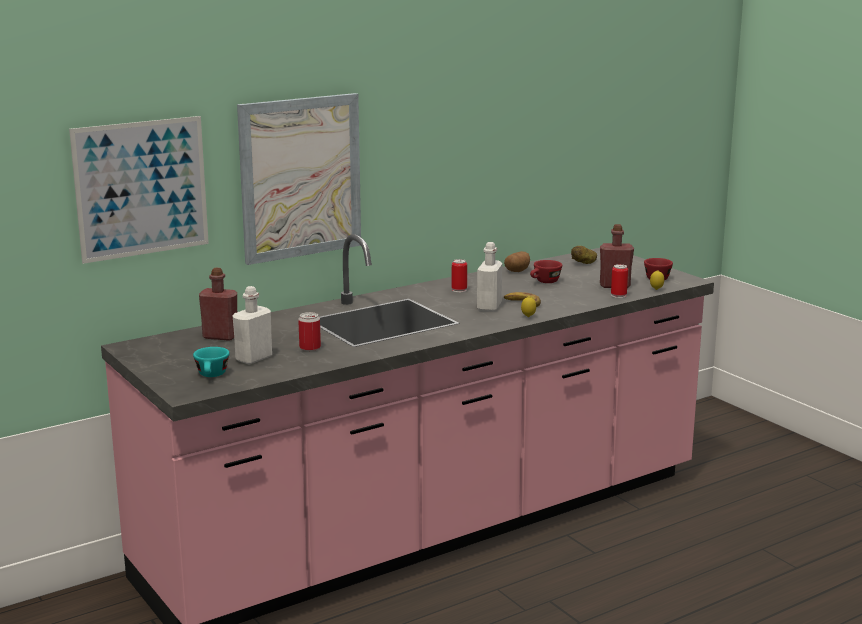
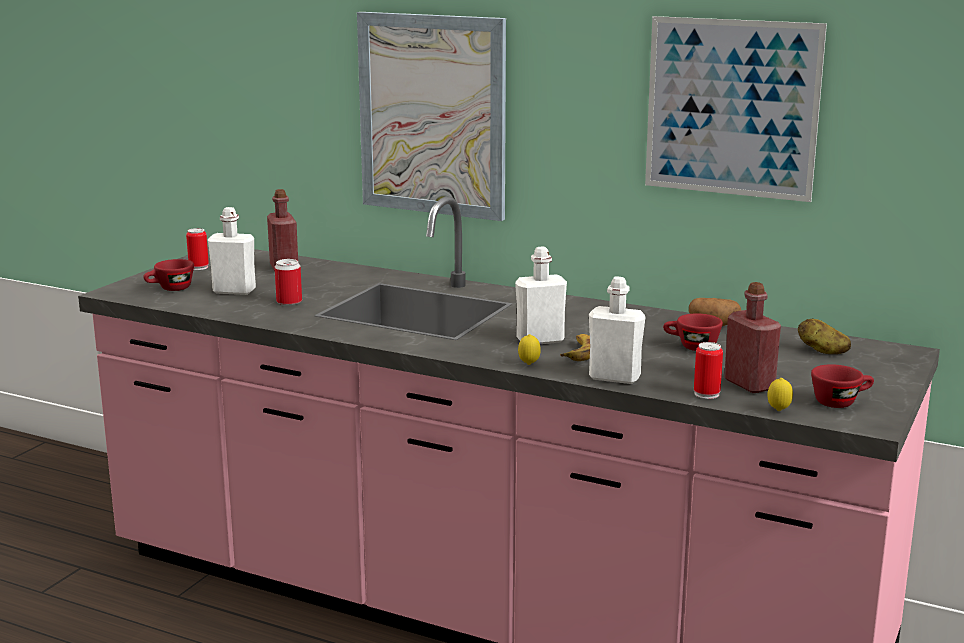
camera: 60 degrees right, 0 degrees up
(141, 188) = (263, 90): picture -> picture (731, 108)
(212, 376) = (170, 289): turquoise cup -> red cup
(459, 290) = (581, 316): can -> can (198, 267)
(572, 305) = (614, 377): none -> white bottle

